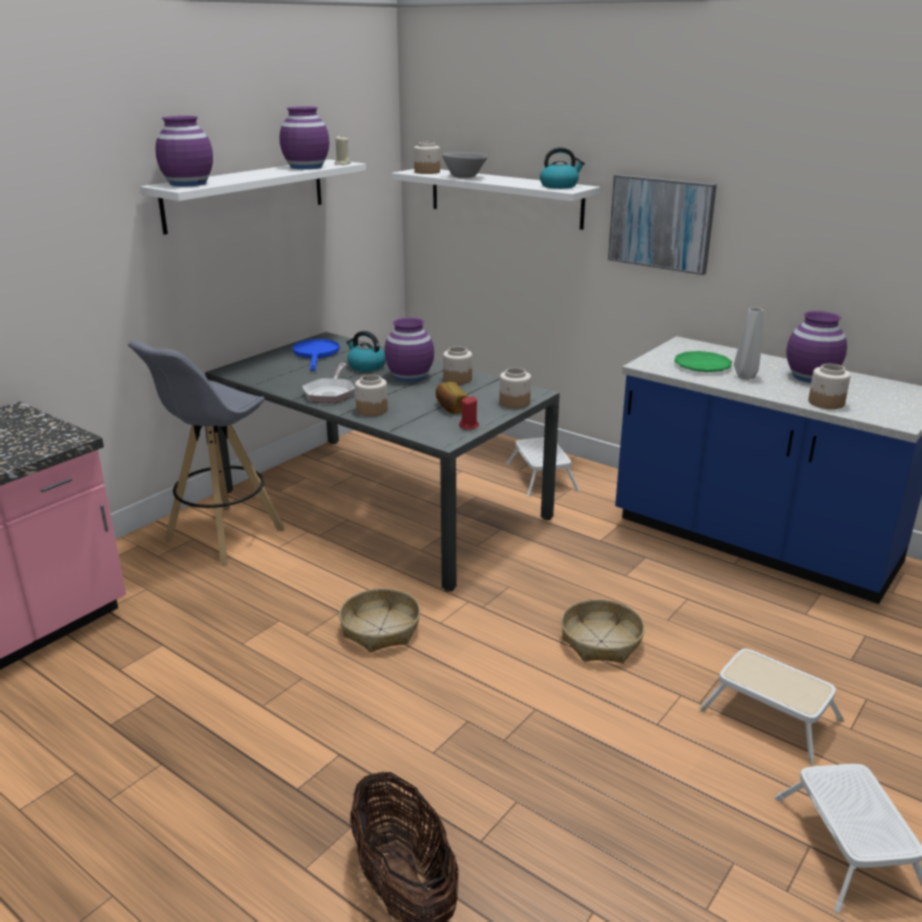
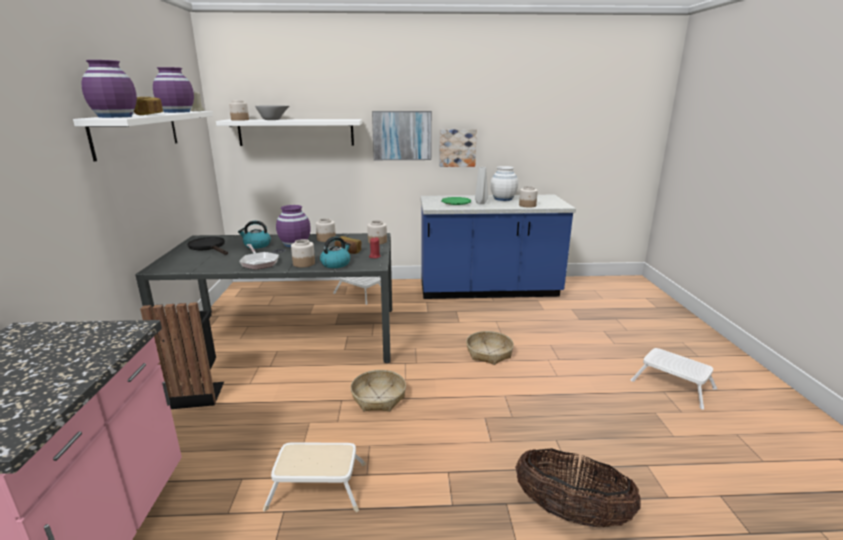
camera: 40 degrees left, 5 degrees down
(222, 535) = (195, 393): grey stool -> black trash can
(240, 177) = (148, 114): none -> bread
(316, 354) = (209, 247): blue frying pan -> black frying pan
(559, 186) = (341, 119): kettle -> kettle (336, 264)
(756, 259) = (457, 147): none -> picture
(770, 715) = (586, 351): beige step ladder -> beige step ladder (317, 485)
(811, 377) = (503, 199): purple vase -> white vase

